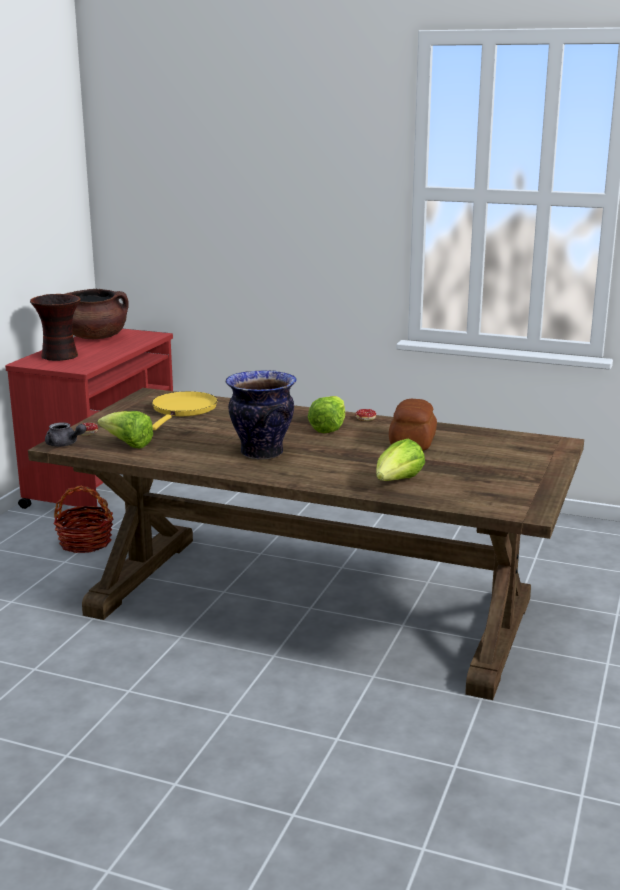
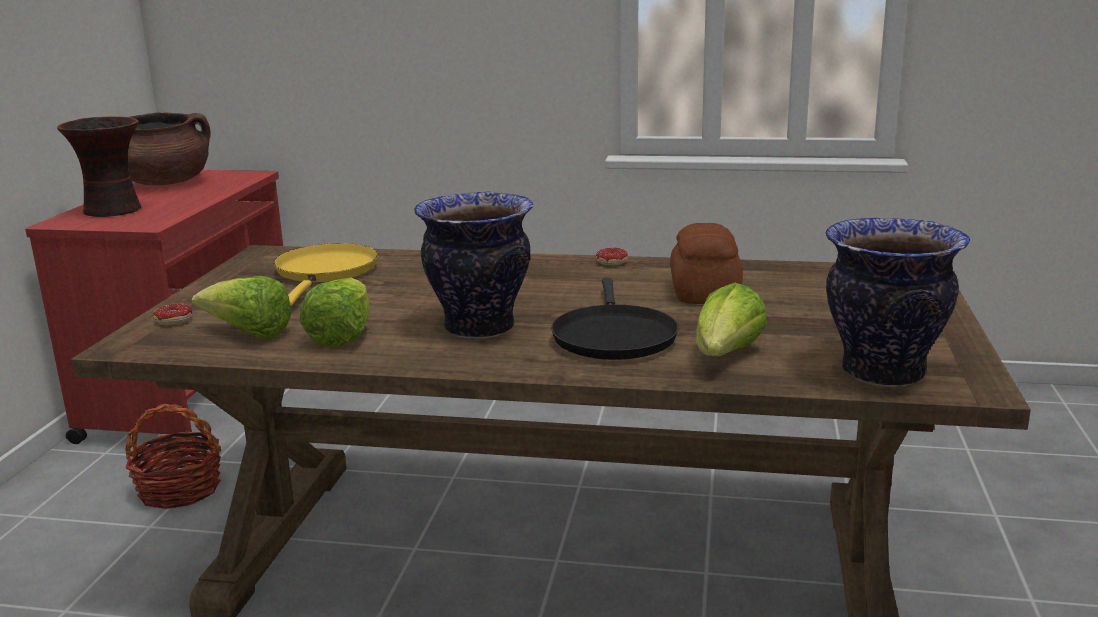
camera: 10 degrees left, 0 degrees up
(64, 444) = (137, 343): grey teapot -> none
(328, 428) = (564, 280): lettuce -> lettuce (342, 336)
(338, 465) = (613, 336): none -> black frying pan
(481, 500) = (881, 373): none -> vase

